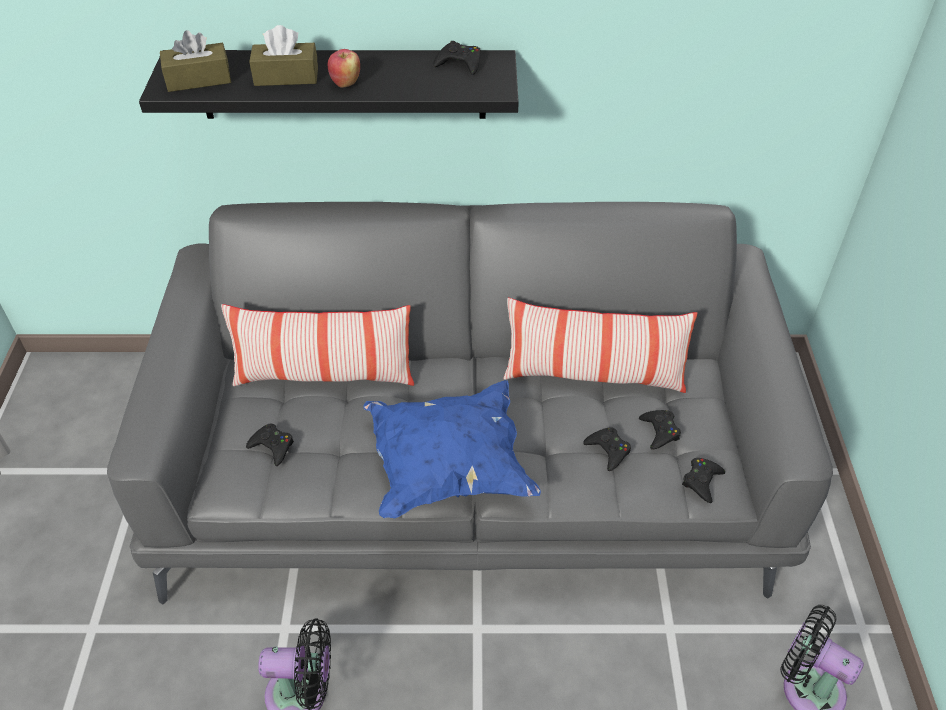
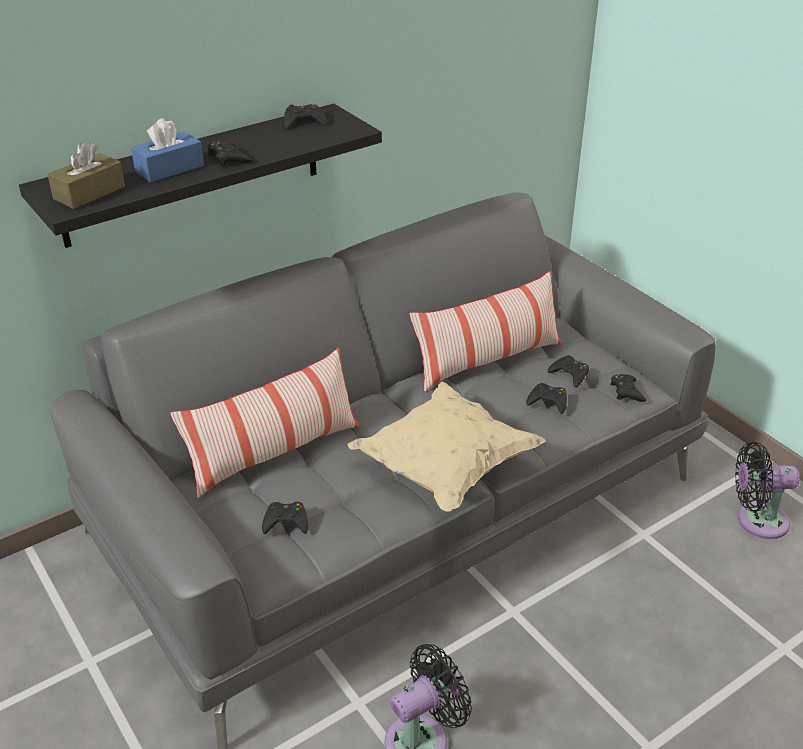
camera: 35 degrees left, 10 degrees down
(286, 76) = (169, 168): brown tissue box -> blue tissue box
(345, 83) = (229, 158): apple -> black game controller
(448, 467) = (445, 467): blue pillow -> beige pillow

